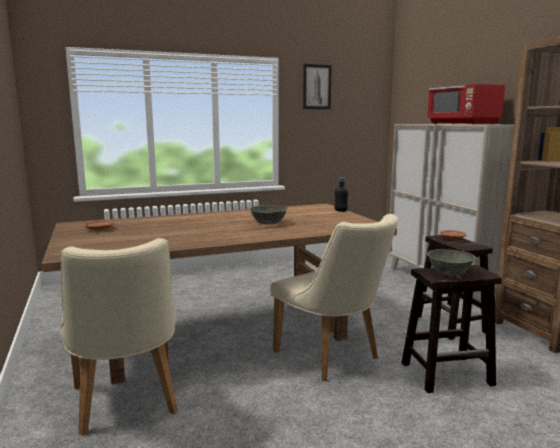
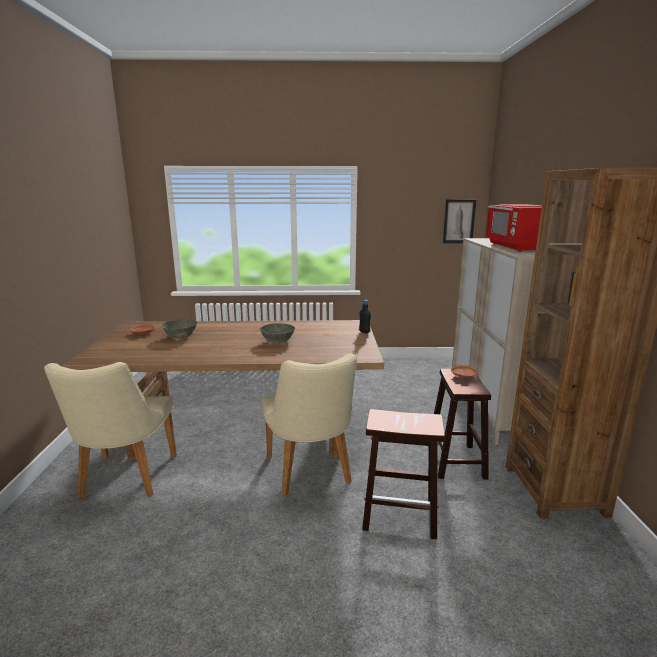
camera: 20 degrees right, 5 degrees up
(317, 87) = (399, 193): picture -> picture (459, 221)
(448, 272) = (399, 419): grey bowl -> grey bowl (180, 336)

